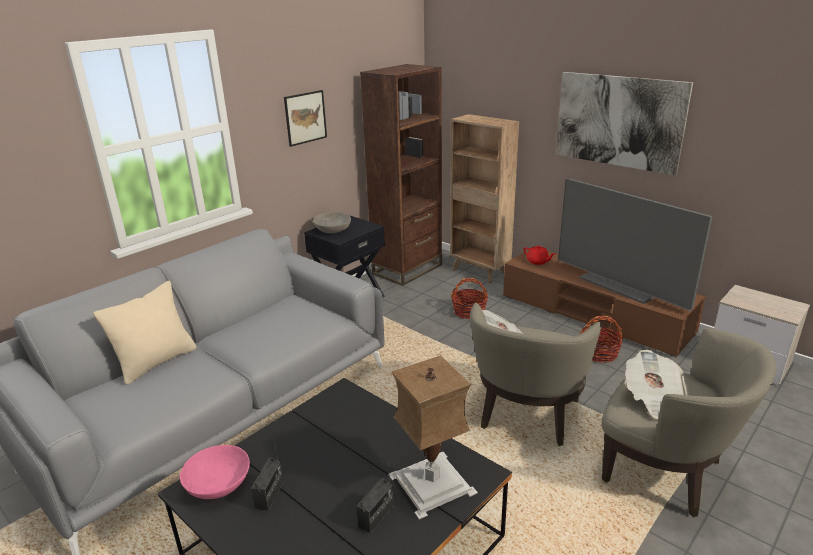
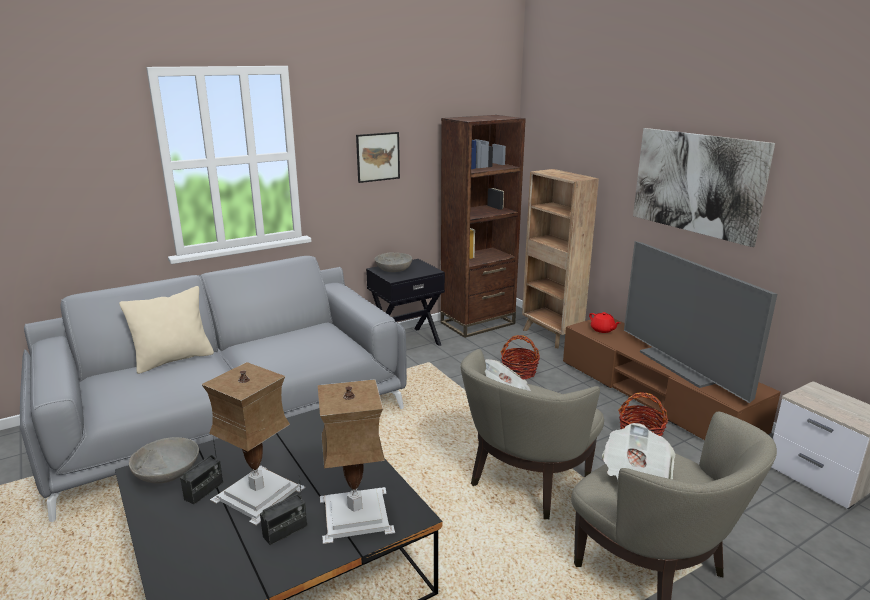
camera: 15 degrees right, 5 degrees down
(218, 484) = (167, 473): pink bowl -> grey bowl
(325, 483) = (258, 492): none -> table lamp

